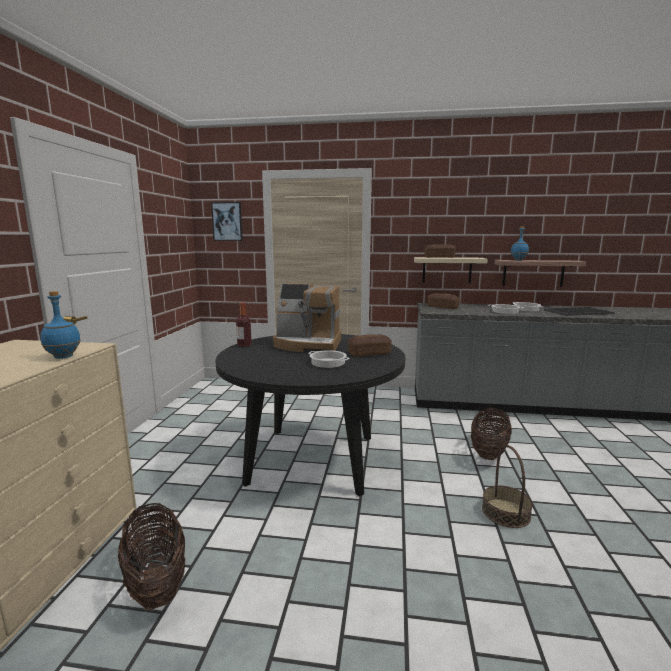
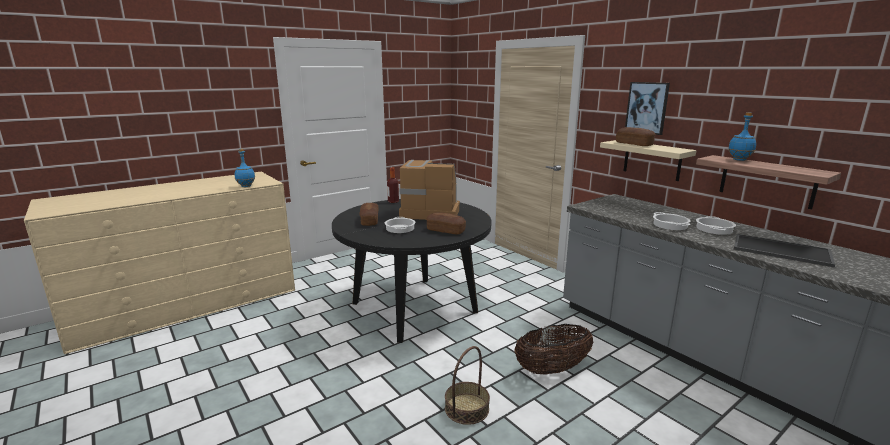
camera: 45 degrees right, 5 degrees up
(156, 582) = (253, 326): basket -> none
(227, 221) = (471, 89): picture -> picture (647, 107)
(308, 345) = (429, 212): coffee machine -> coffee machine turned 135 degrees clockwise
(442, 307) = (618, 204): bread -> bread (369, 220)

